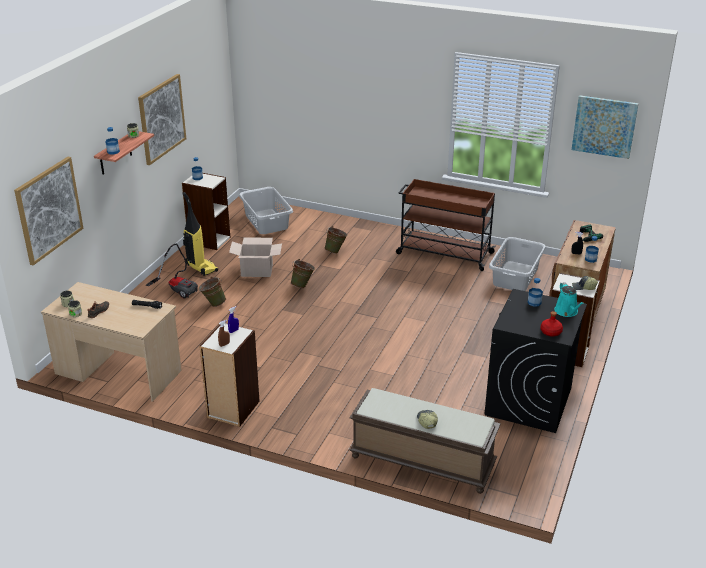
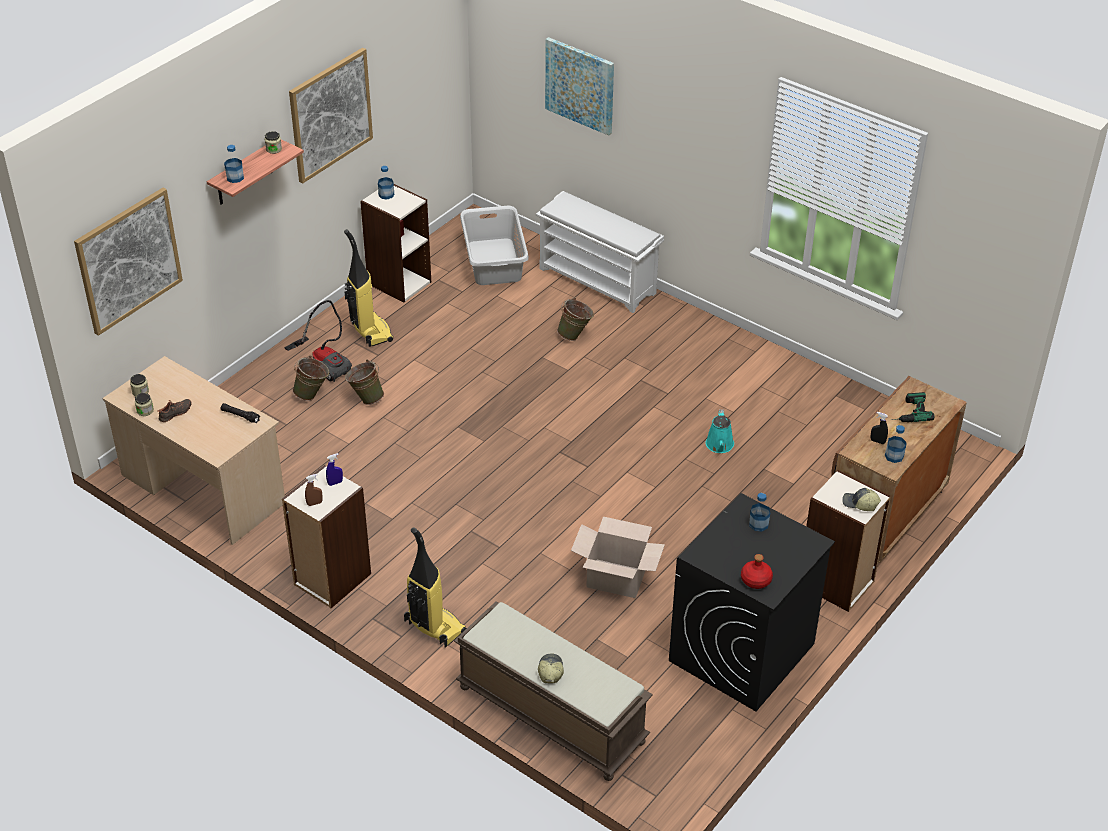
camera: 15 degrees right, 10 degrees up
(256, 271) = (447, 351): cardboard box -> cardboard box (615, 579)
(303, 285) = (503, 389): green bucket -> green bucket (313, 395)
(317, 424) = (433, 627): none -> vacuum cleaner
(337, 222) = (599, 281): none -> white shoe rack
(443, 253) = (735, 368): brown cart -> none
(516, 276) = (826, 431): grey laundry basket -> none
(567, 312) = (798, 549): turquoise watering can -> turquoise watering can (720, 446)
(604, 126) = (987, 238): picture -> picture (580, 85)

